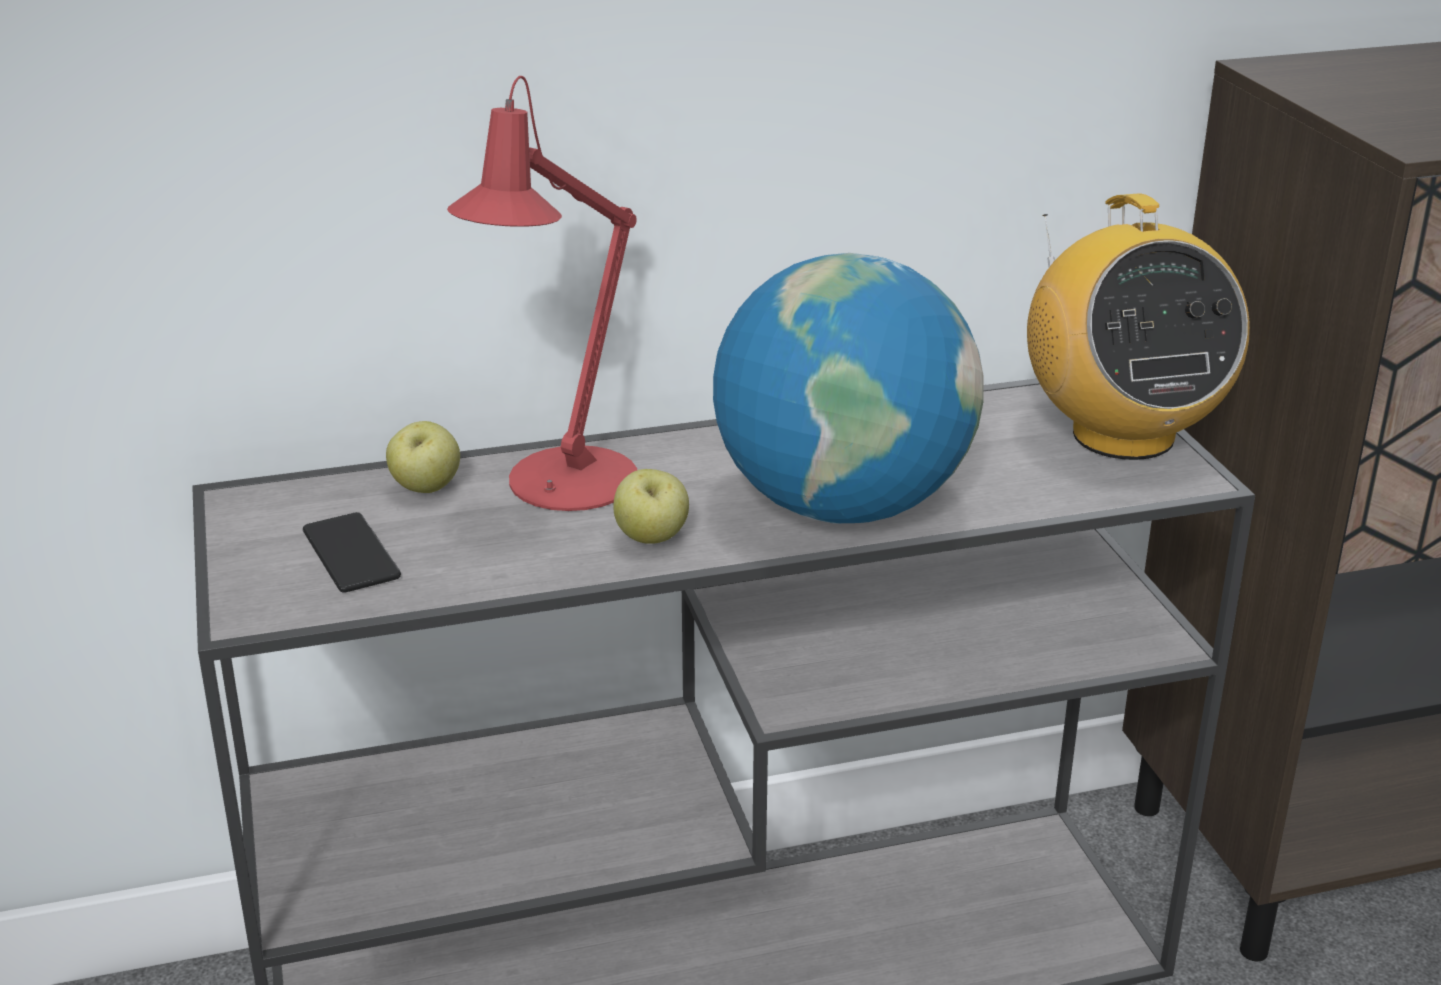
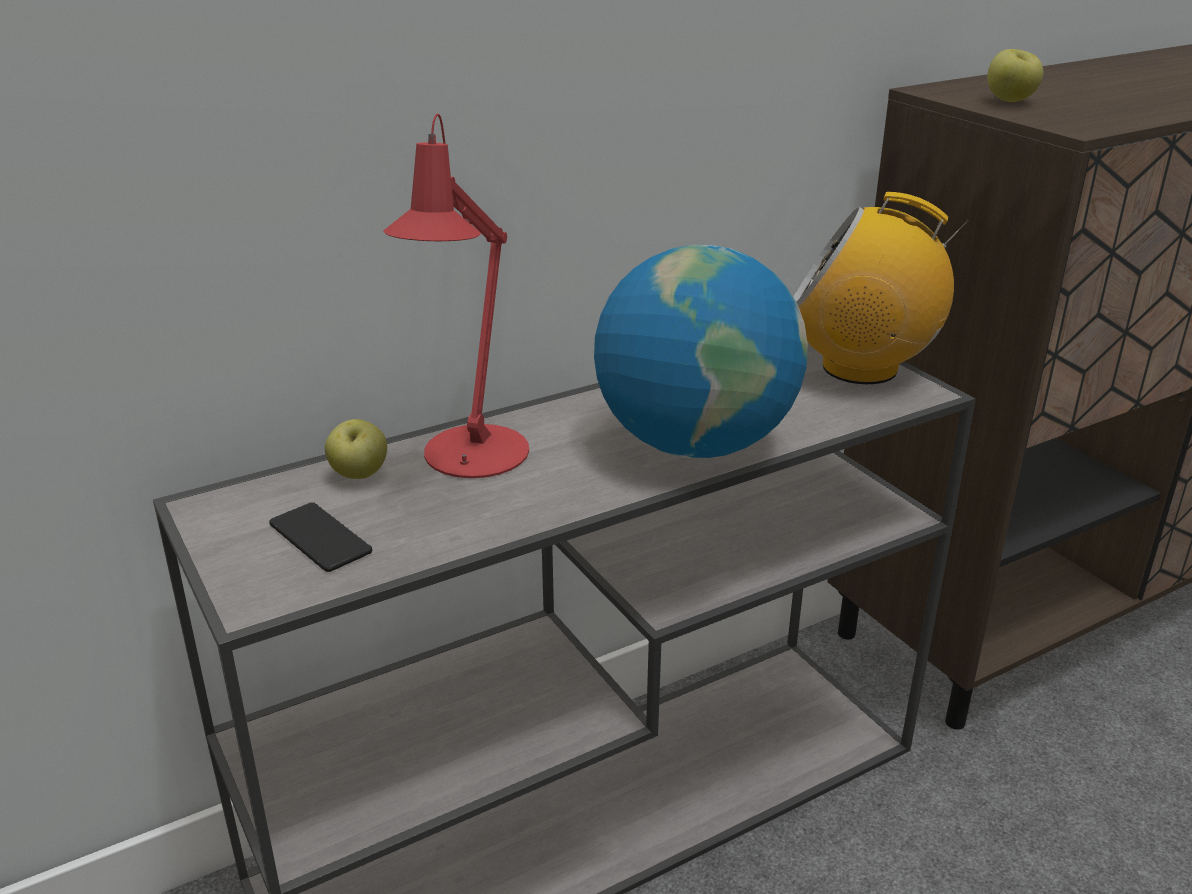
camera: 15 degrees left, 0 degrees up
(651, 539) = (563, 490): apple -> apple (1010, 101)
(1121, 435) = (861, 368): radio -> radio turned 135 degrees clockwise

